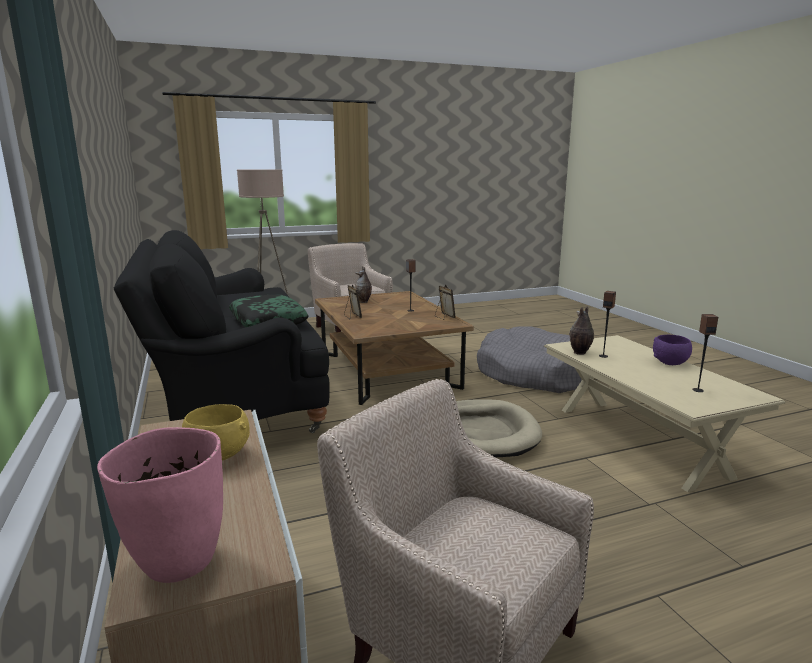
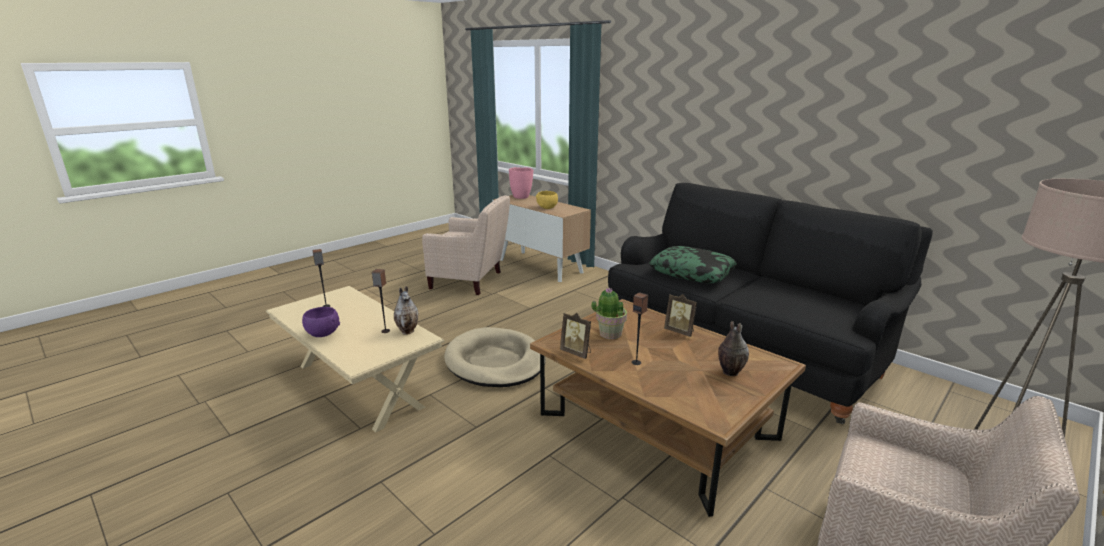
camera: 155 degrees right, 5 degrees up
(405, 322) = (610, 334): none -> potted plant
(533, 374) = (462, 475): grey dog bed -> none

